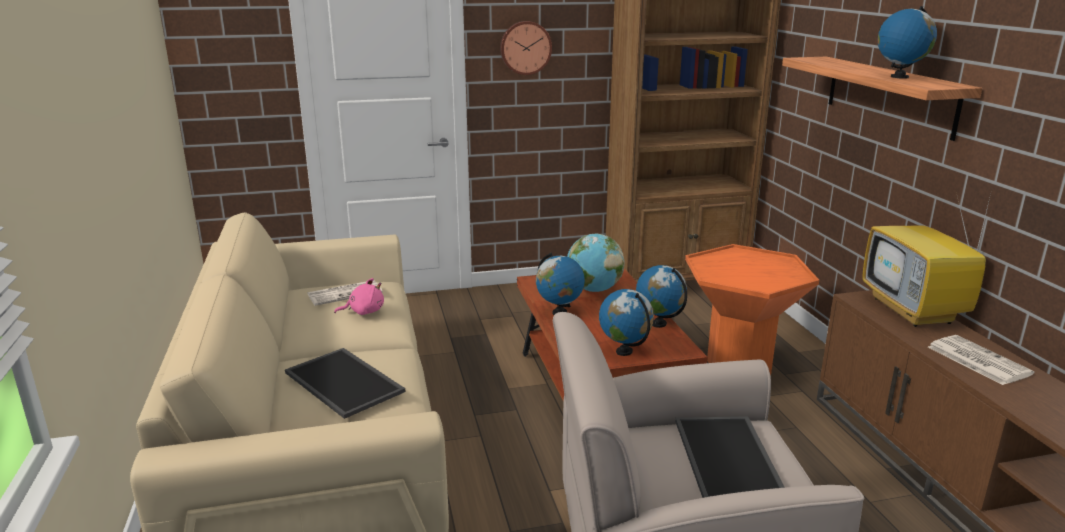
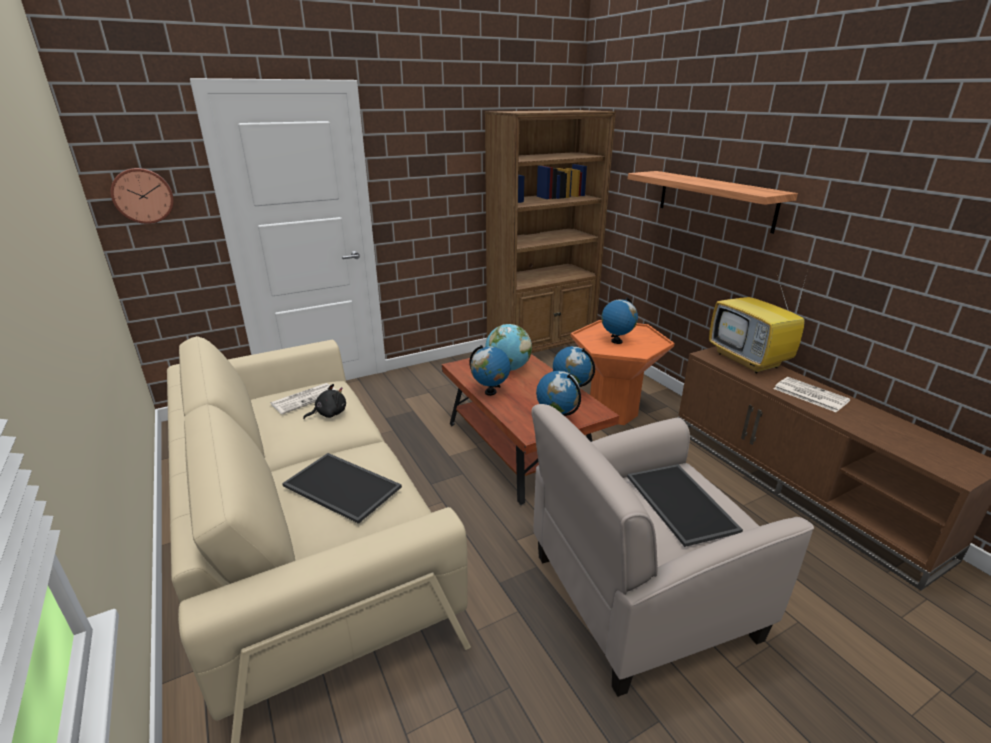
camera: 15 degrees left, 5 degrees up
(364, 311) = (329, 414): pink plush toy -> black plush toy
(525, 47) = (416, 170): wall clock -> wall clock (143, 195)
(899, 77) = (732, 186): globe -> globe (616, 341)

